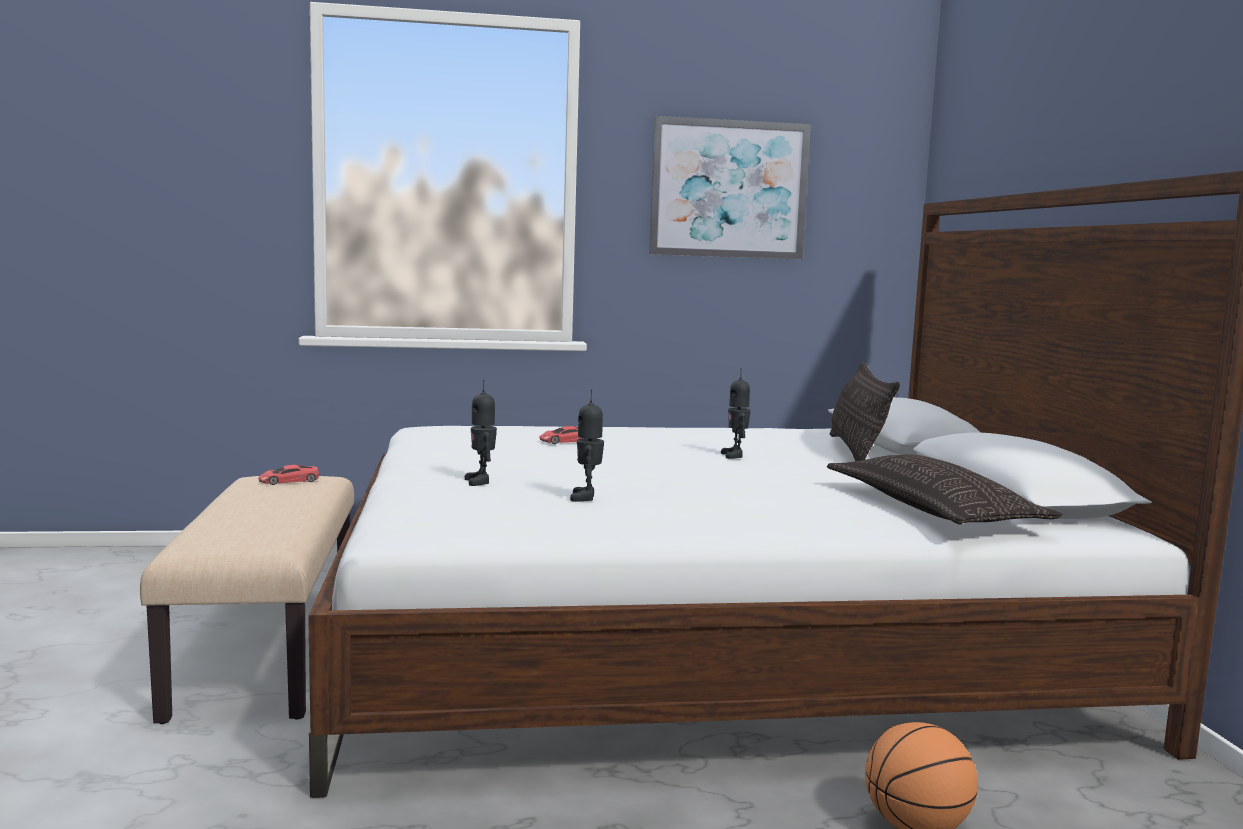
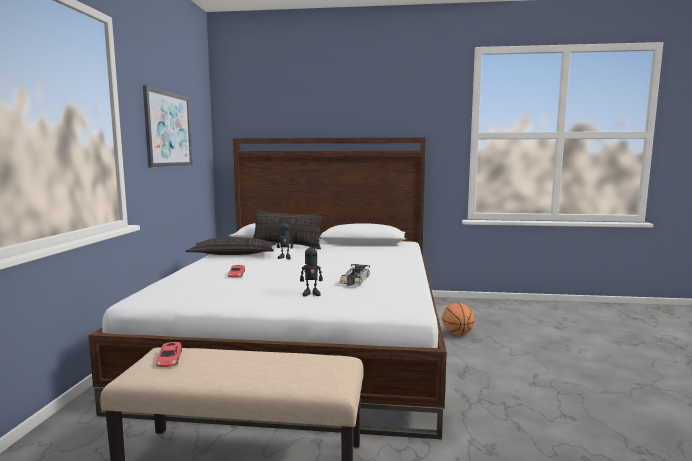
camera: 75 degrees left, 0 degrees up
(586, 497) = (354, 280): toy robot -> toy car
(932, 509) = (380, 250): pillow -> pillow (233, 254)

